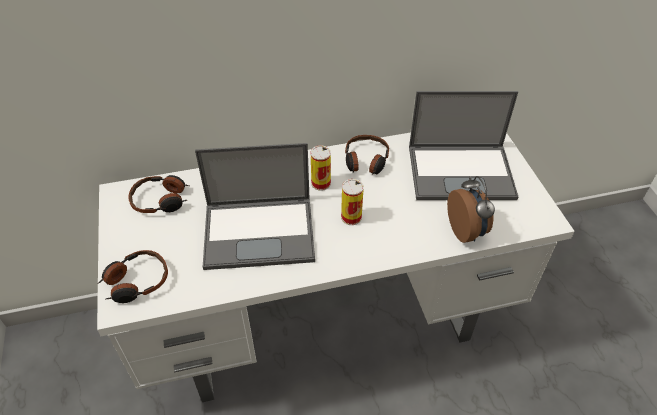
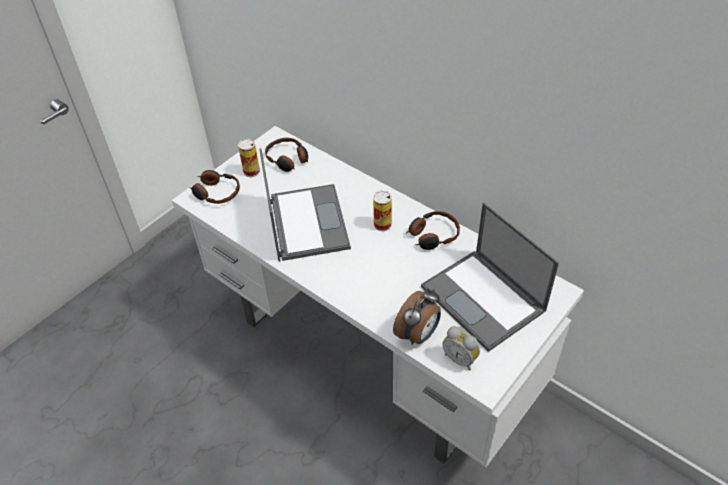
camera: 55 degrees right, 0 degrees up
(260, 232) = (306, 221): laptop -> laptop turned 150 degrees counterclockwise
(351, 217) = (365, 260): can -> can (251, 171)
(512, 220) = (460, 358): none -> alarm clock

